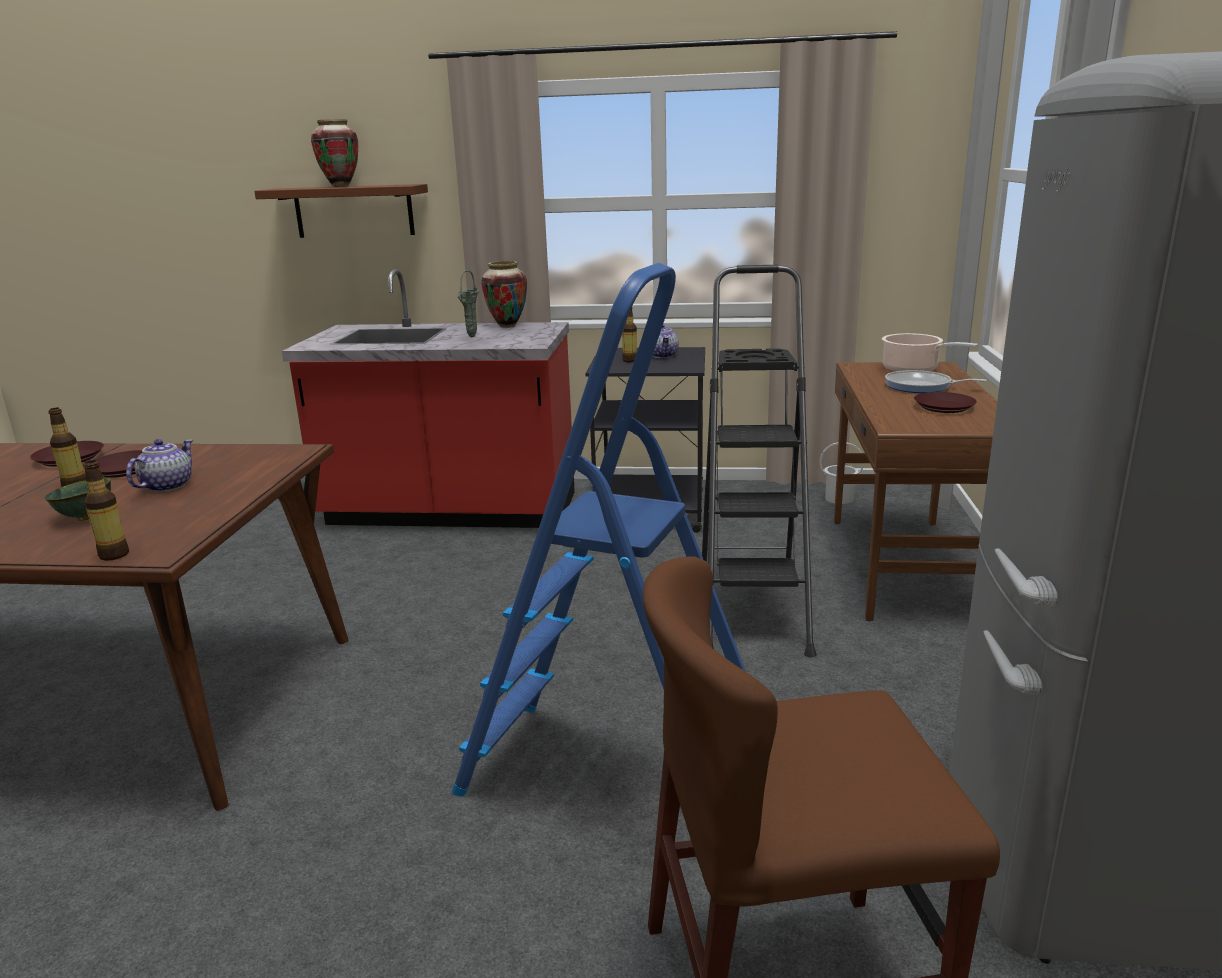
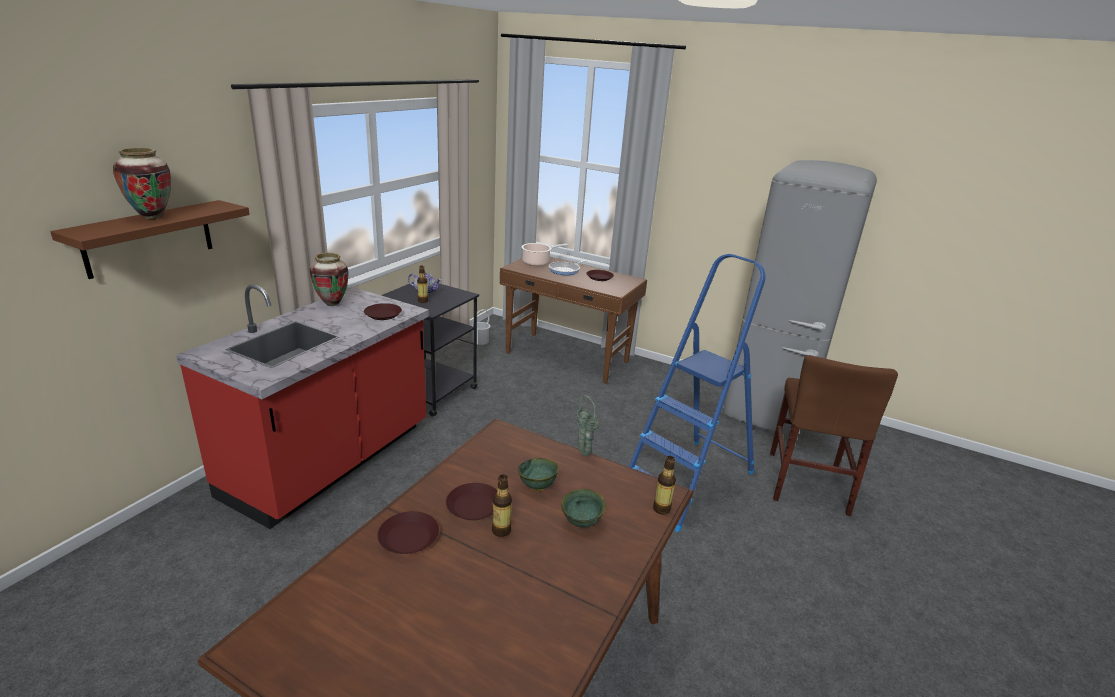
camera: 70 degrees left, 5 degrees up
(167, 486) = (537, 487): teapot -> green bowl
(471, 337) = (349, 320): green vase -> green vase (585, 455)
(503, 341) = (383, 314): none -> brown plate
(751, 604) = (568, 402): step ladder -> none

